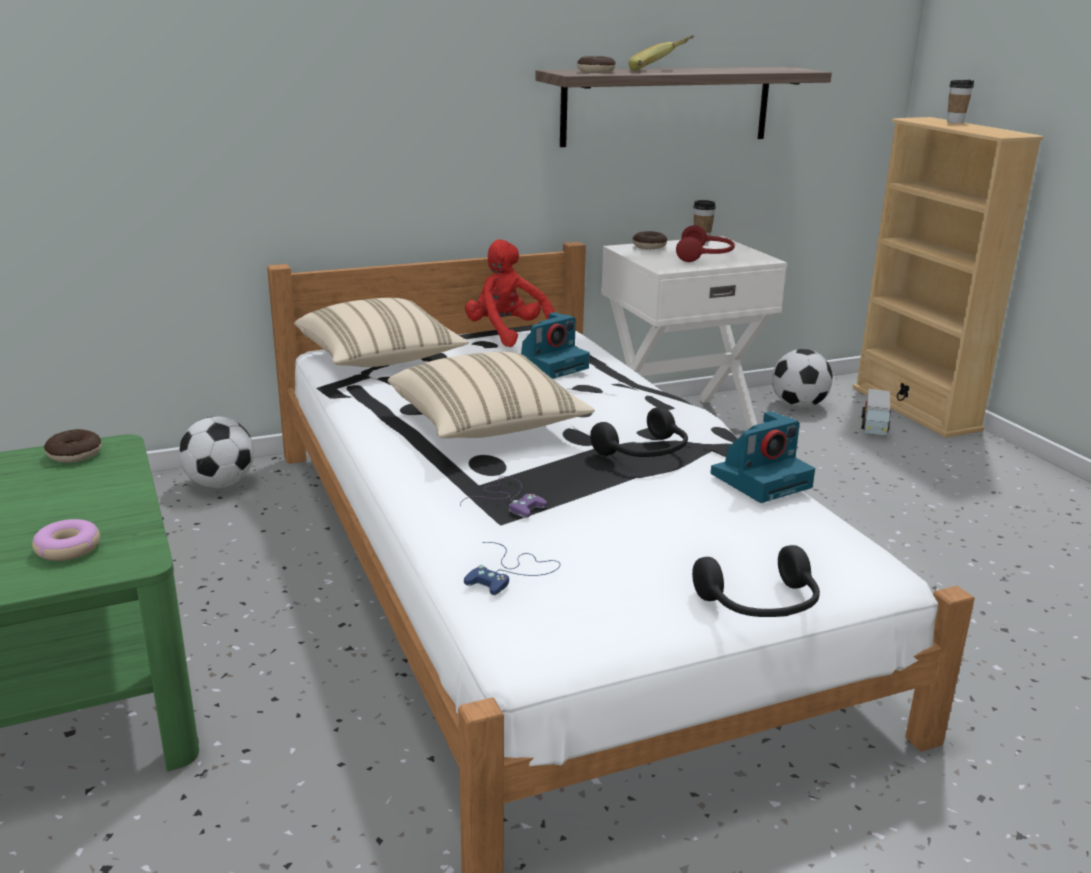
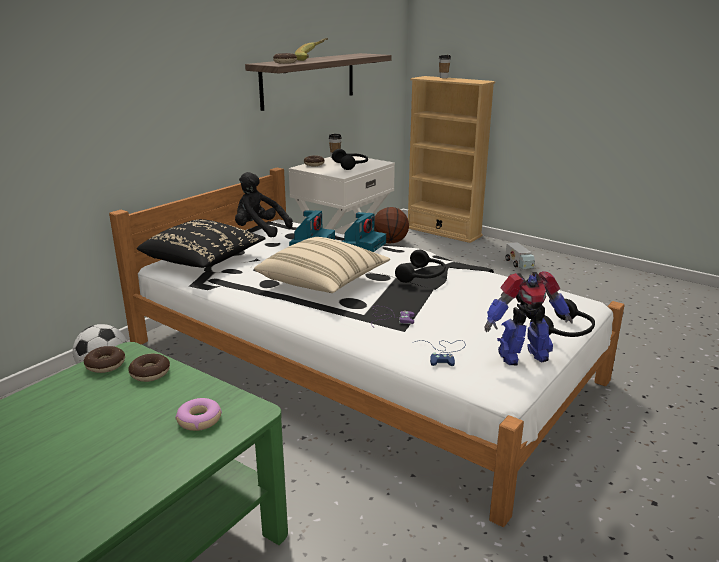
camera: 30 degrees left, 0 degrees up
(101, 478) = (150, 373): none -> donut
(379, 360) = (204, 261): beige pillow -> black pillow
(508, 334) = (259, 230): red plush toy -> black plush toy
(626, 617) = (521, 356): none -> toy robot
(705, 256) = (351, 165): red headphones -> black headphones
(761, 479) = (490, 275): camera -> camera (362, 244)
(798, 405) = (390, 242): football -> basketball
(874, 426) = (435, 244): toy truck -> toy truck (519, 264)

